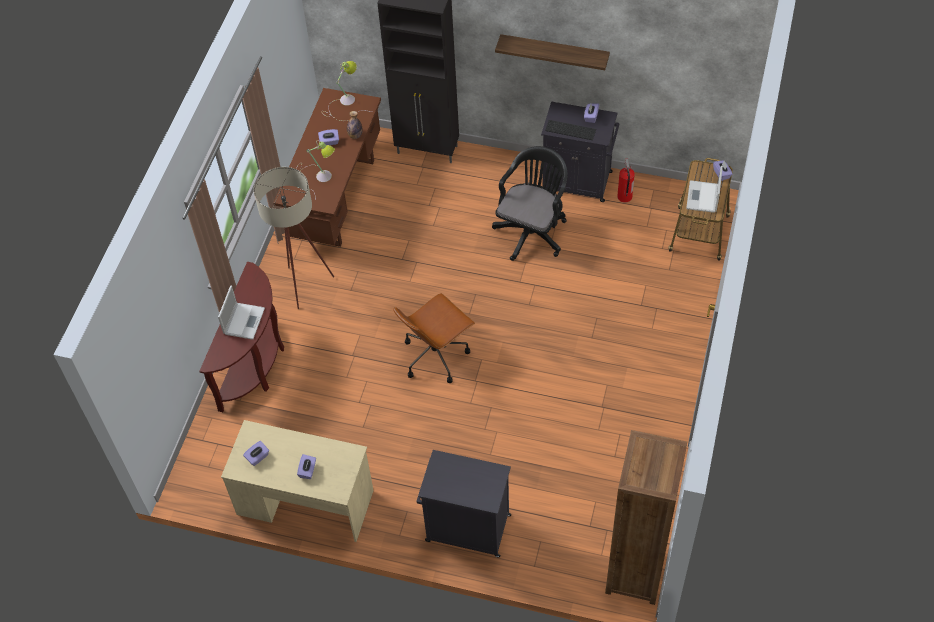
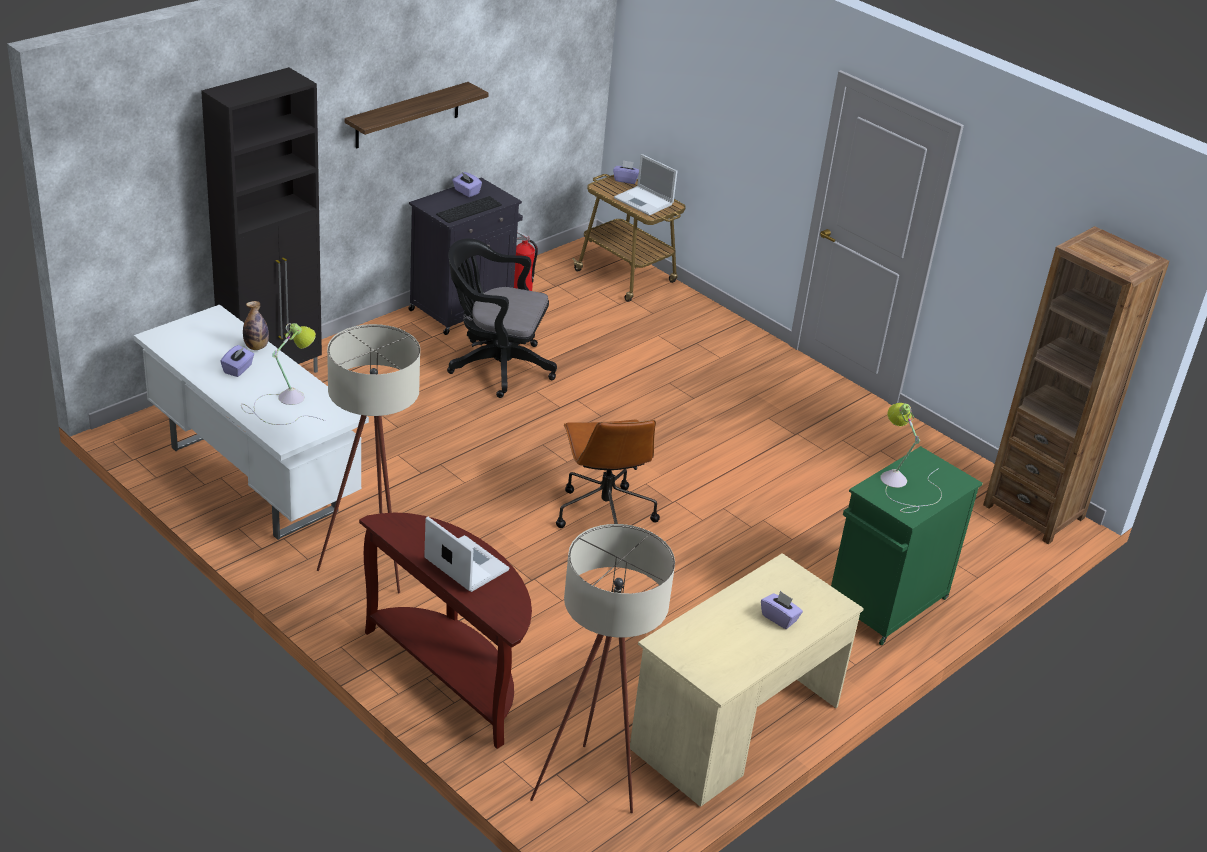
camera: 65 degrees left, 20 degrees down
(216, 464) = (592, 792): none -> beige floor lamp
(258, 457) = (717, 655): purple tissue box -> none
(336, 198) = (251, 479): brown desk -> white desk
(345, 104) = (190, 331): table lamp -> table lamp (902, 484)
(466, 528) = (885, 604): black cabinet -> green cabinet
(532, 231) = (495, 366): black office chair -> black office chair turned 45 degrees counterclockwise

